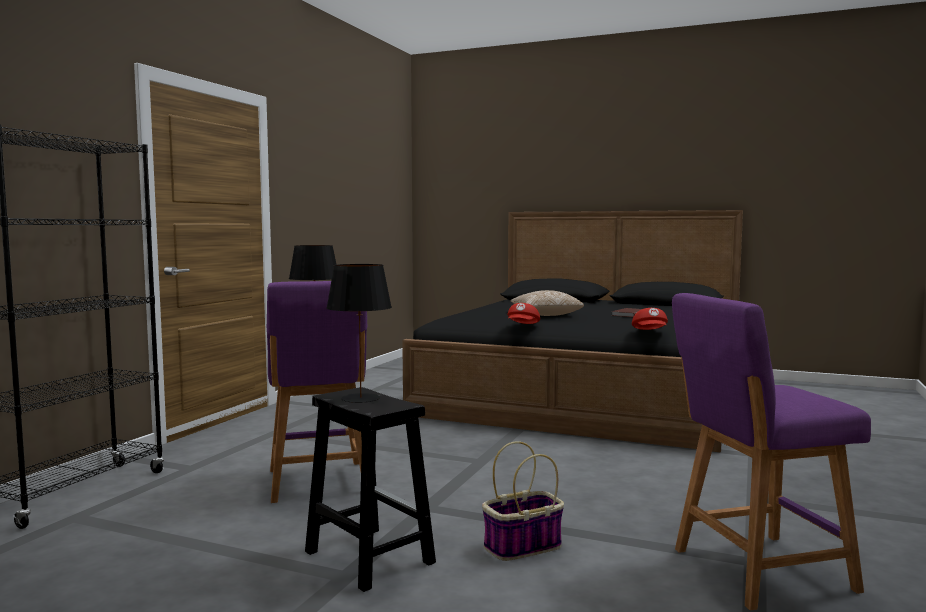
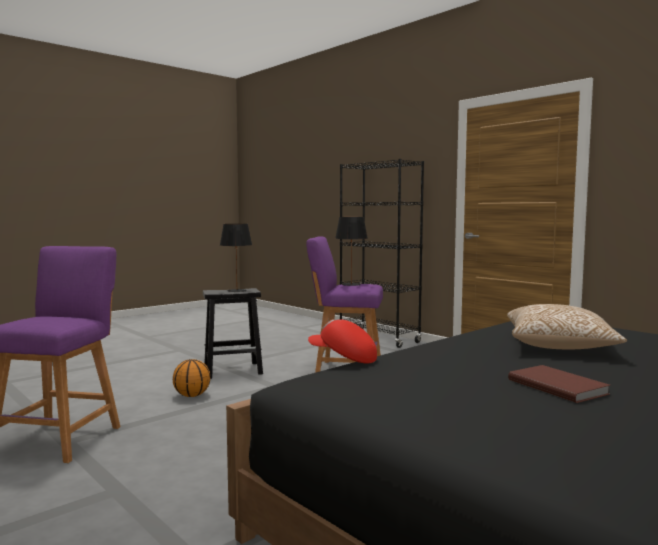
camera: 115 degrees right, 0 degrees up
(522, 547) = (191, 395): basket -> basketball
(523, 326) = (455, 329): red cap -> none

